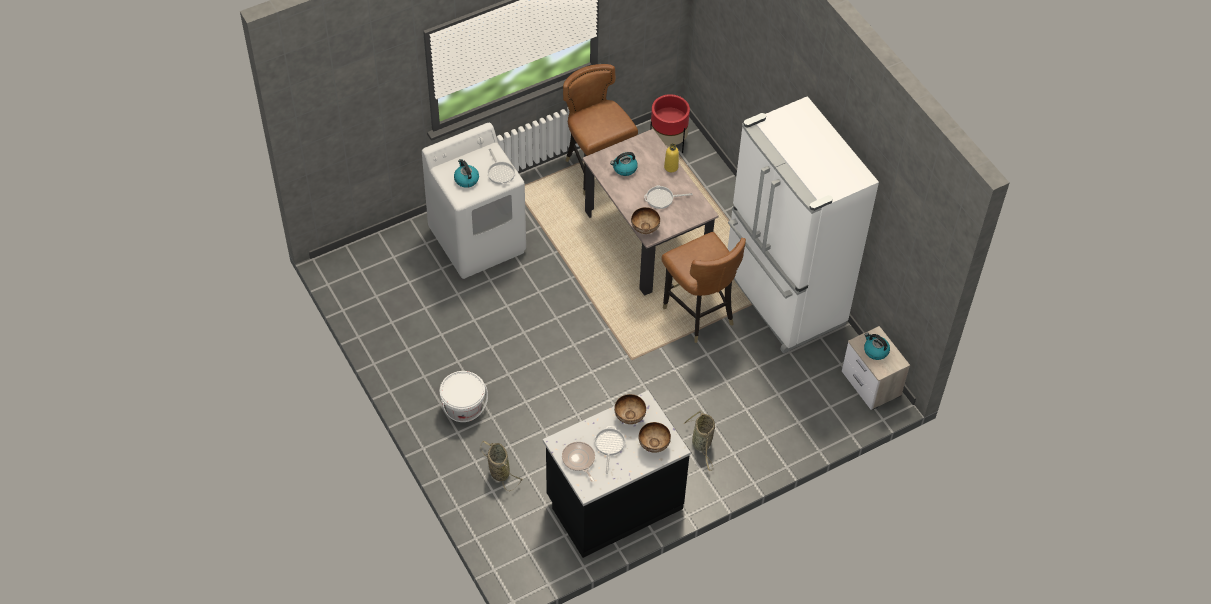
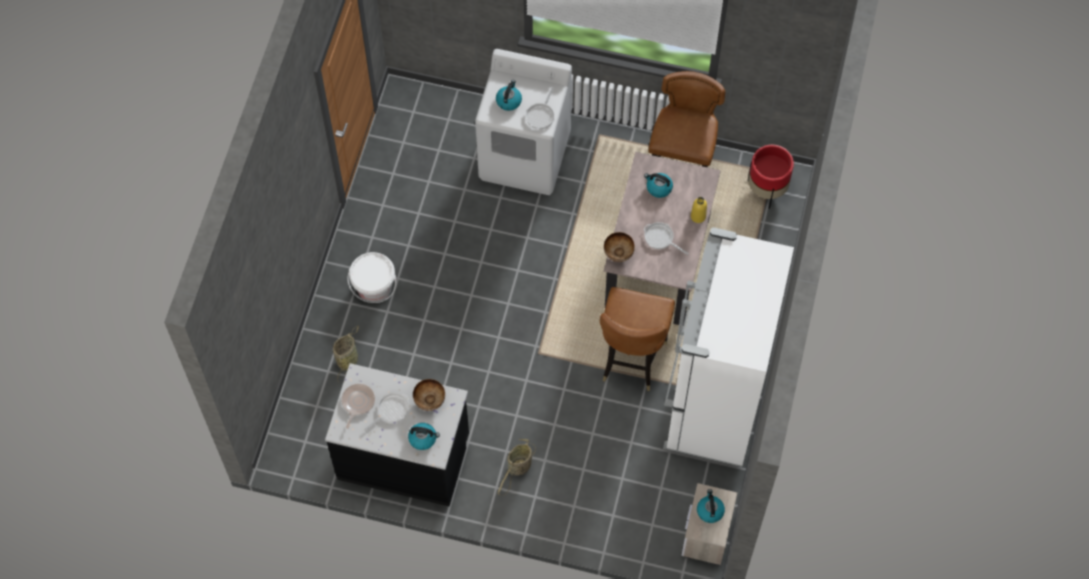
camera: 45 degrees right, 10 degrees up
(653, 445) = (423, 438): bowl -> kettle

